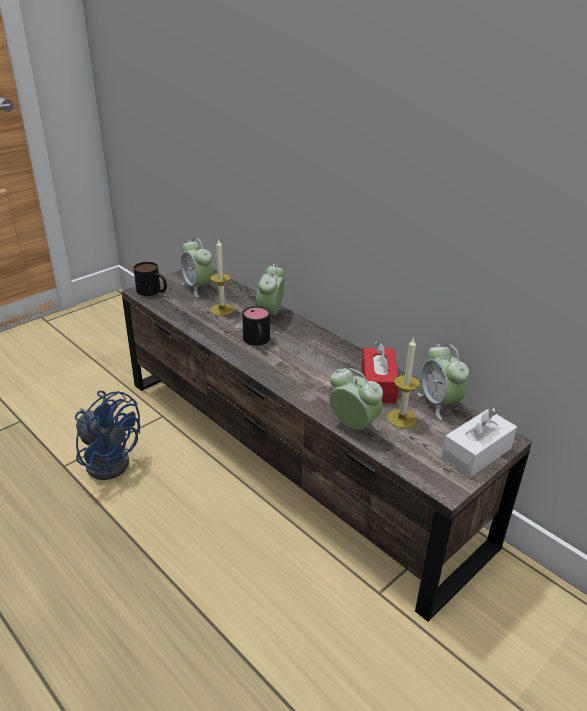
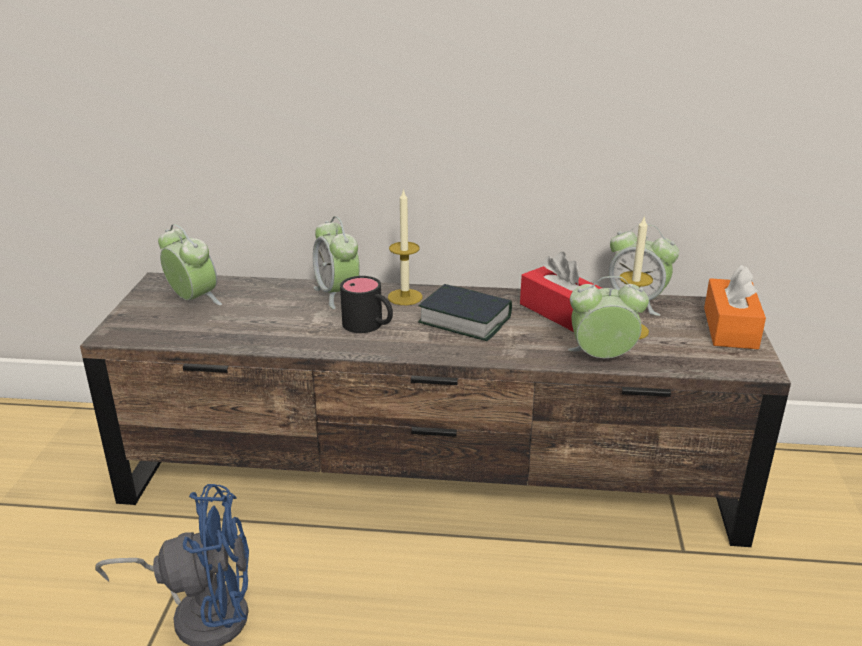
camera: 40 degrees left, 5 degrees down
(153, 292) = (134, 328): mug -> none
(198, 287) = (193, 300): alarm clock -> alarm clock turned 150 degrees counterclockwise
(222, 309) = (268, 311): candle -> candle (405, 297)
(313, 362) = (465, 320): none -> book
(476, 453) = (730, 328): white tissue box -> orange tissue box

